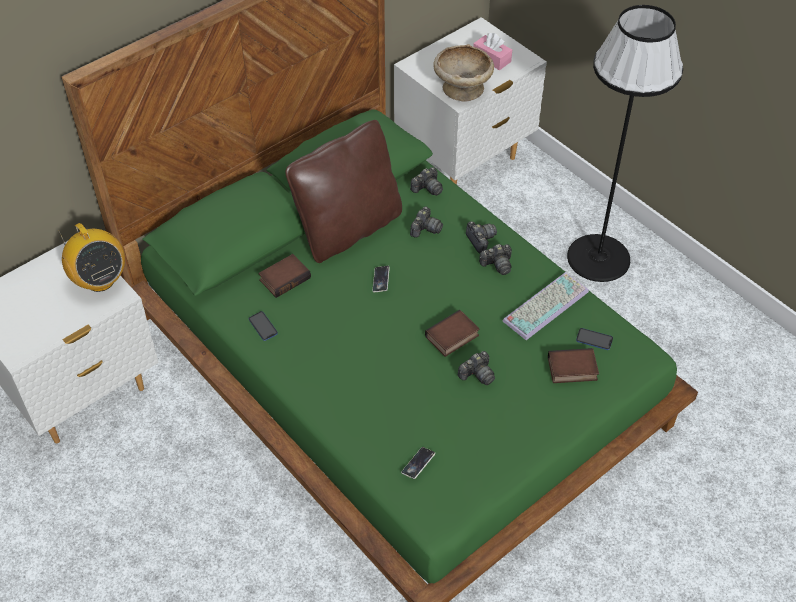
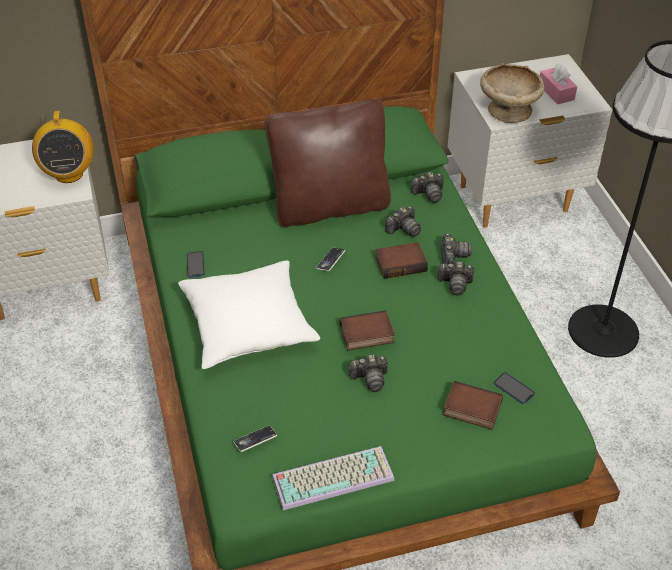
camera: 25 degrees right, 5 degrees down
(284, 278) = (243, 230): book -> book (401, 263)
(346, 365) = (248, 325): none -> white pillow
(545, 304) = (482, 337): keyboard -> keyboard (334, 476)

